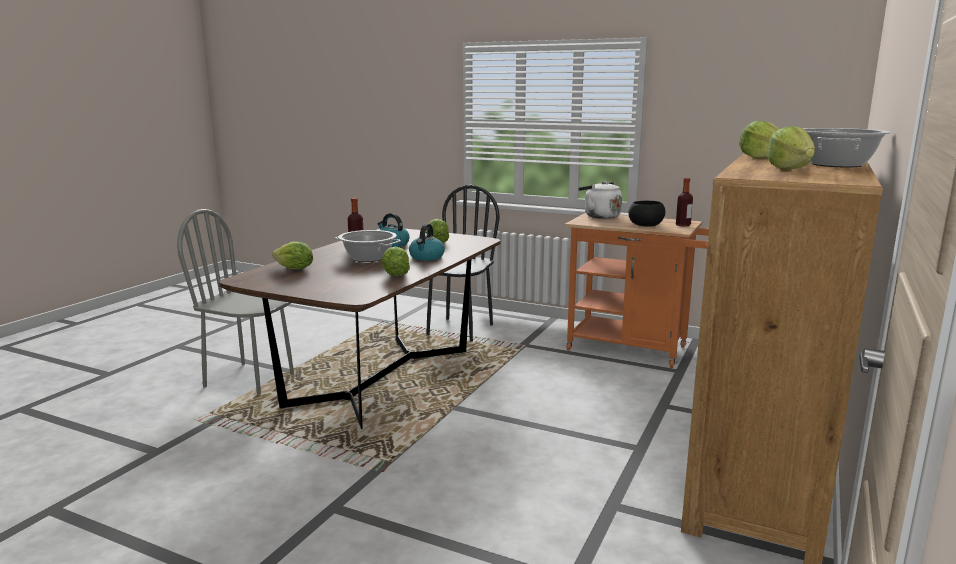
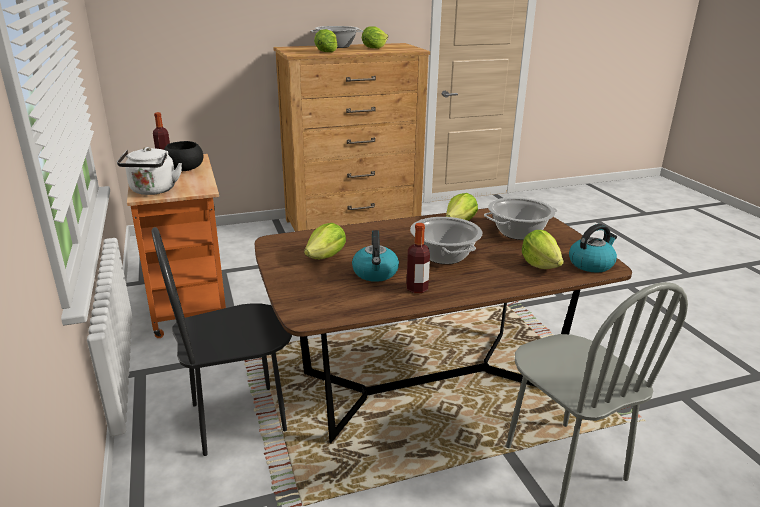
camera: 135 degrees left, 10 degrees up
(336, 281) = (518, 232): none -> cooking pot
(426, 257) = (390, 235): kettle -> kettle (591, 264)

